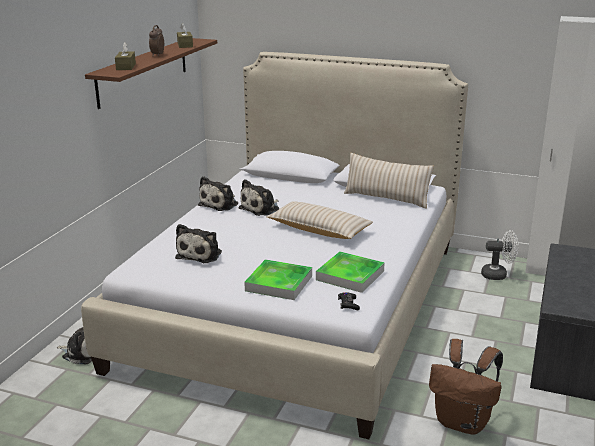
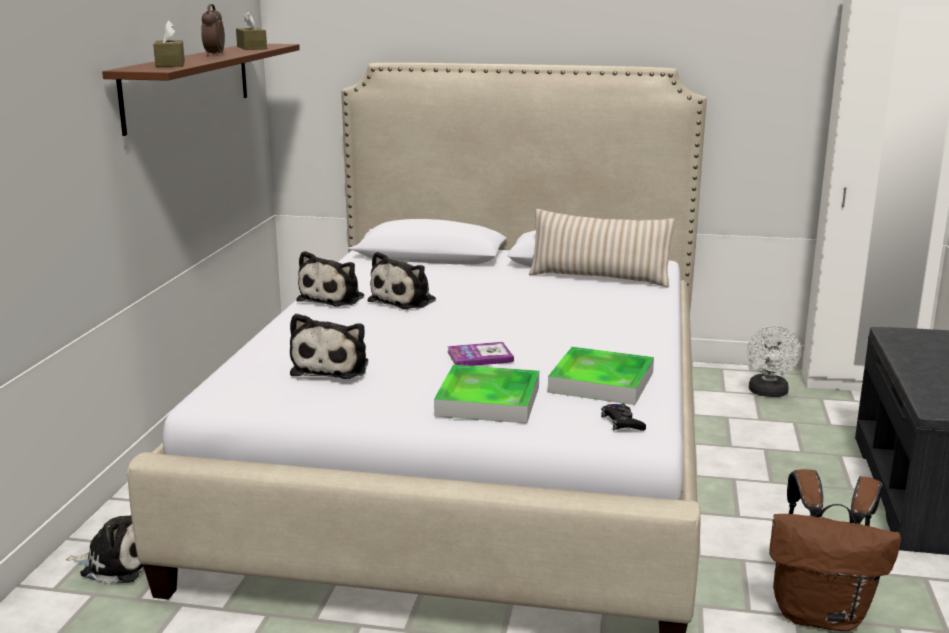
camera: 10 degrees left, 5 degrees down
(287, 252) = (480, 356): none -> book
(319, 230) = (516, 323): beige pillow -> none
(498, 275) = (768, 393): white fan -> white fan turned 105 degrees clockwise

